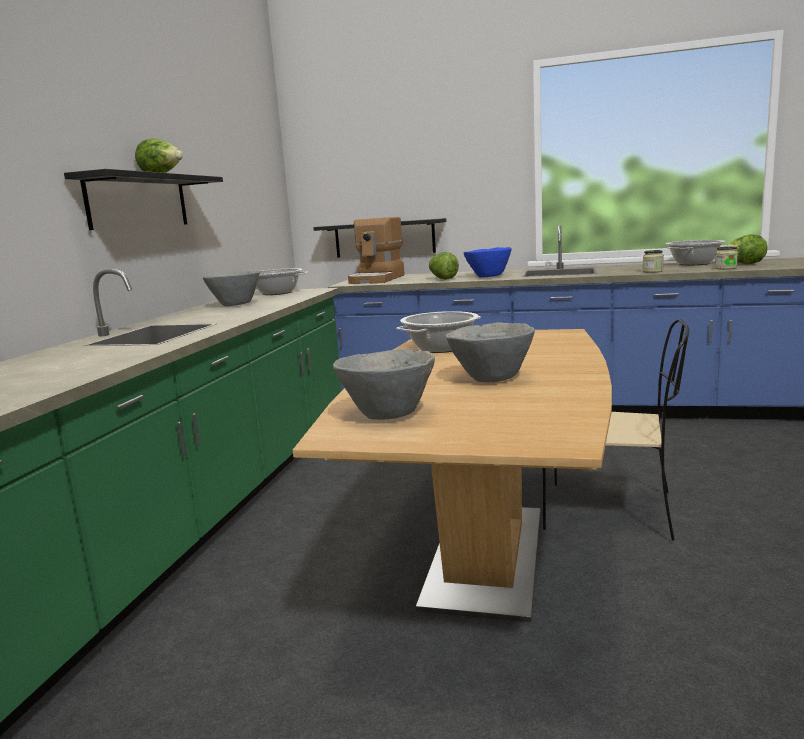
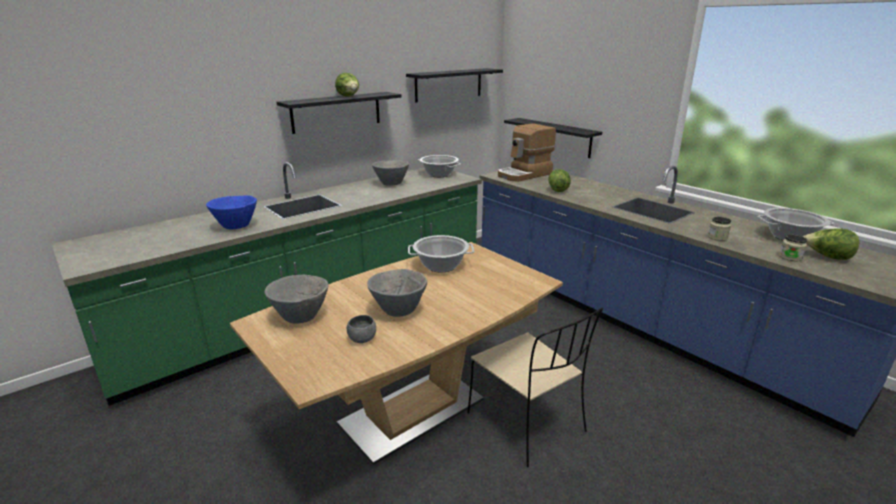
camera: 35 degrees right, 10 degrees up
(245, 181) = (449, 84): none -> black shelf
(488, 277) = (590, 198): blue bowl -> blue bowl (236, 226)
(515, 403) = (362, 339): none -> grey bowl

